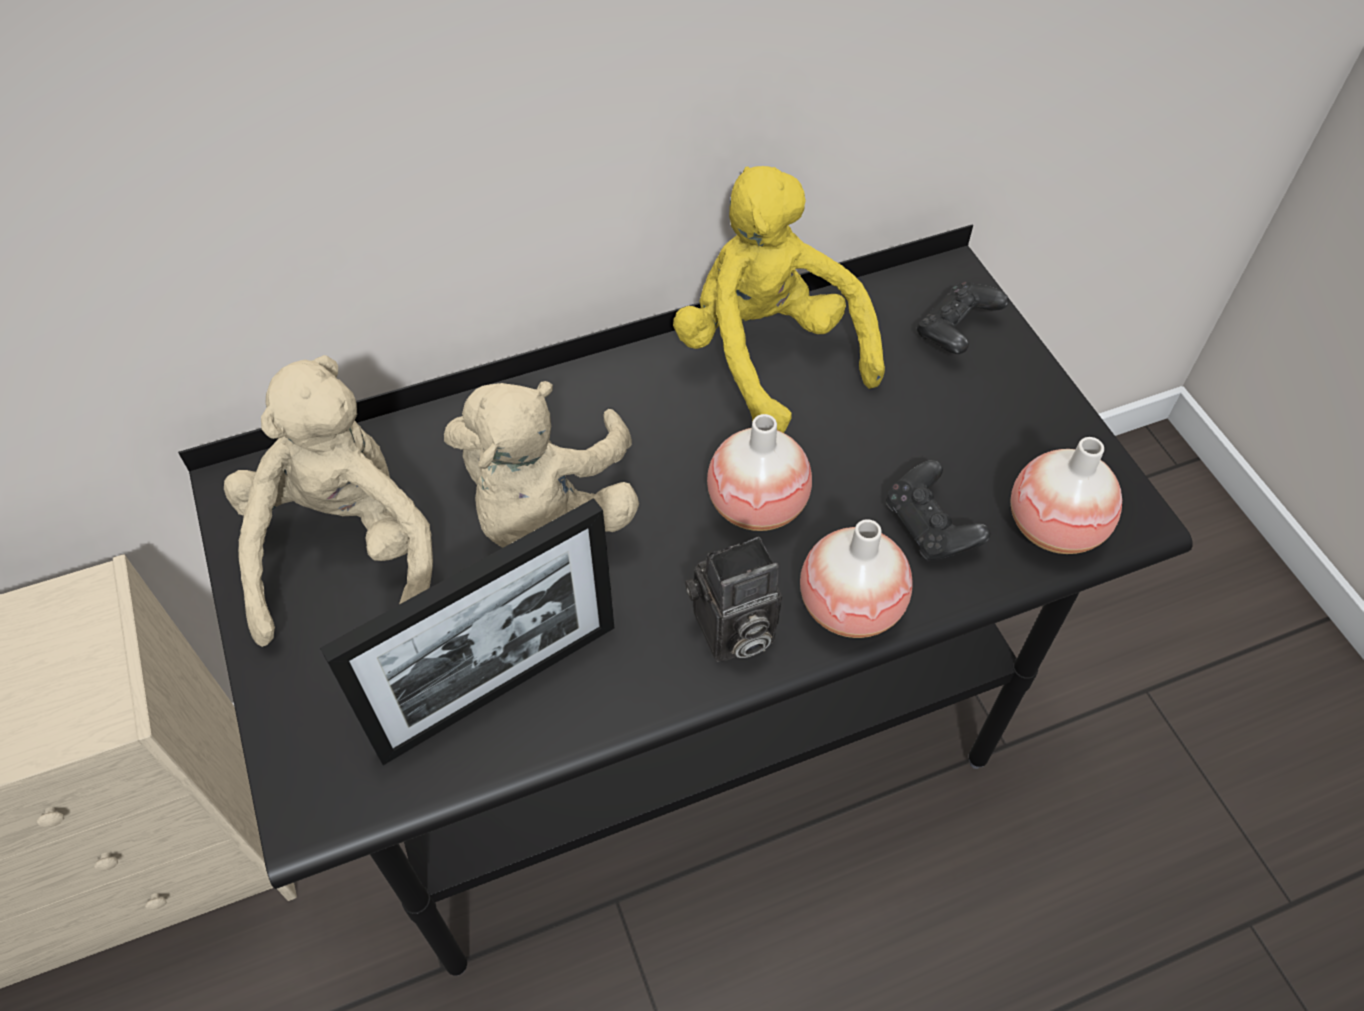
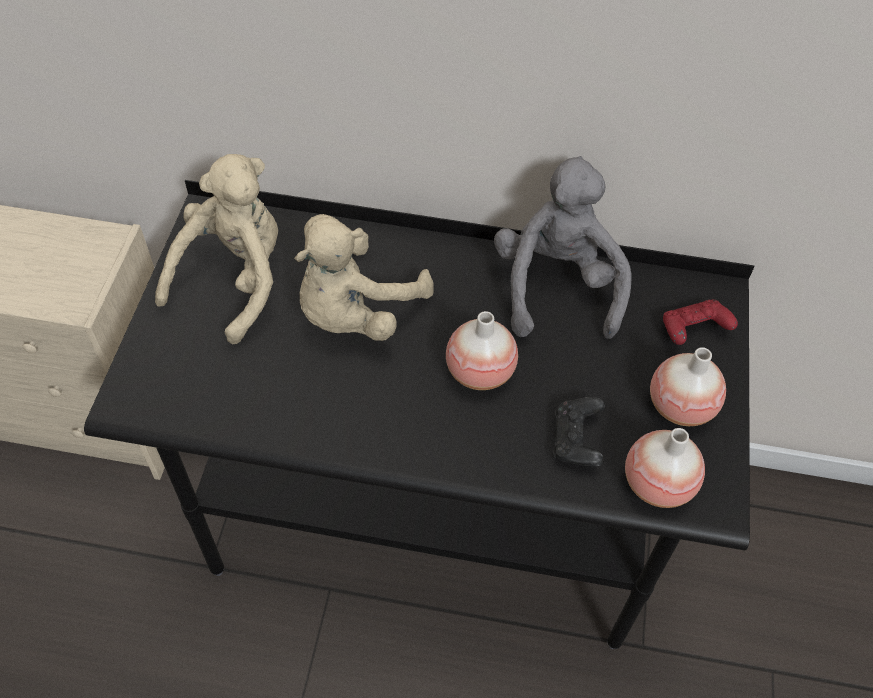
camera: 30 degrees right, 0 degrees up
(499, 688) = (260, 395): picture frame -> none
(732, 633) = (408, 436): camera -> none
(767, 356) = (556, 286): yellow plush toy -> grey plush toy
(850, 606) = (489, 460): vase -> vase (680, 406)
(955, 332) = (692, 331): black game controller -> red game controller

